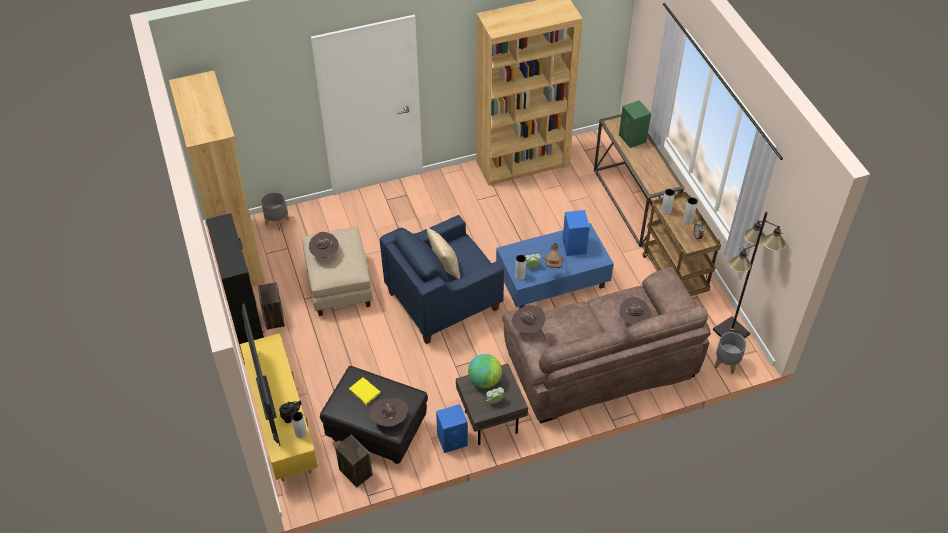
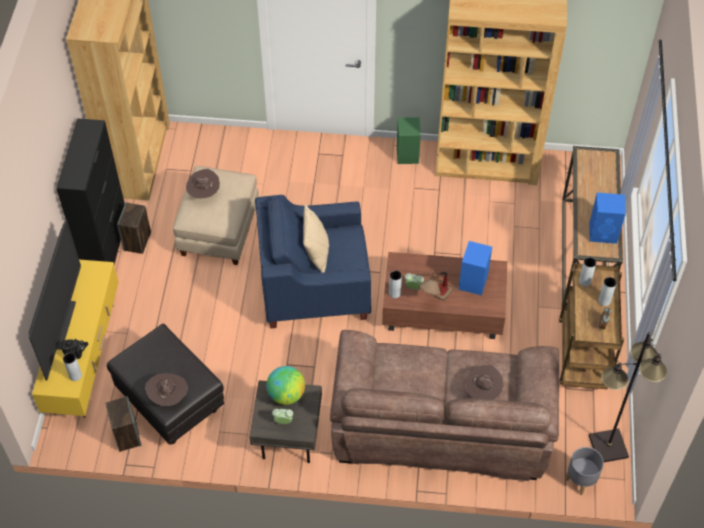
camera: 25 degrees right, 5 degrees up
(277, 222) = (196, 139): grey planter -> none
(365, 392) = (160, 358): yellow book -> none
(453, 440) = (240, 442): blue speaker -> blue speaker (604, 233)
(528, 327) = (355, 356): brown hat -> none
(551, 280) = (442, 308): blue coffee table -> brown coffee table
(632, 139) = (598, 182): green speaker -> green speaker (407, 155)

